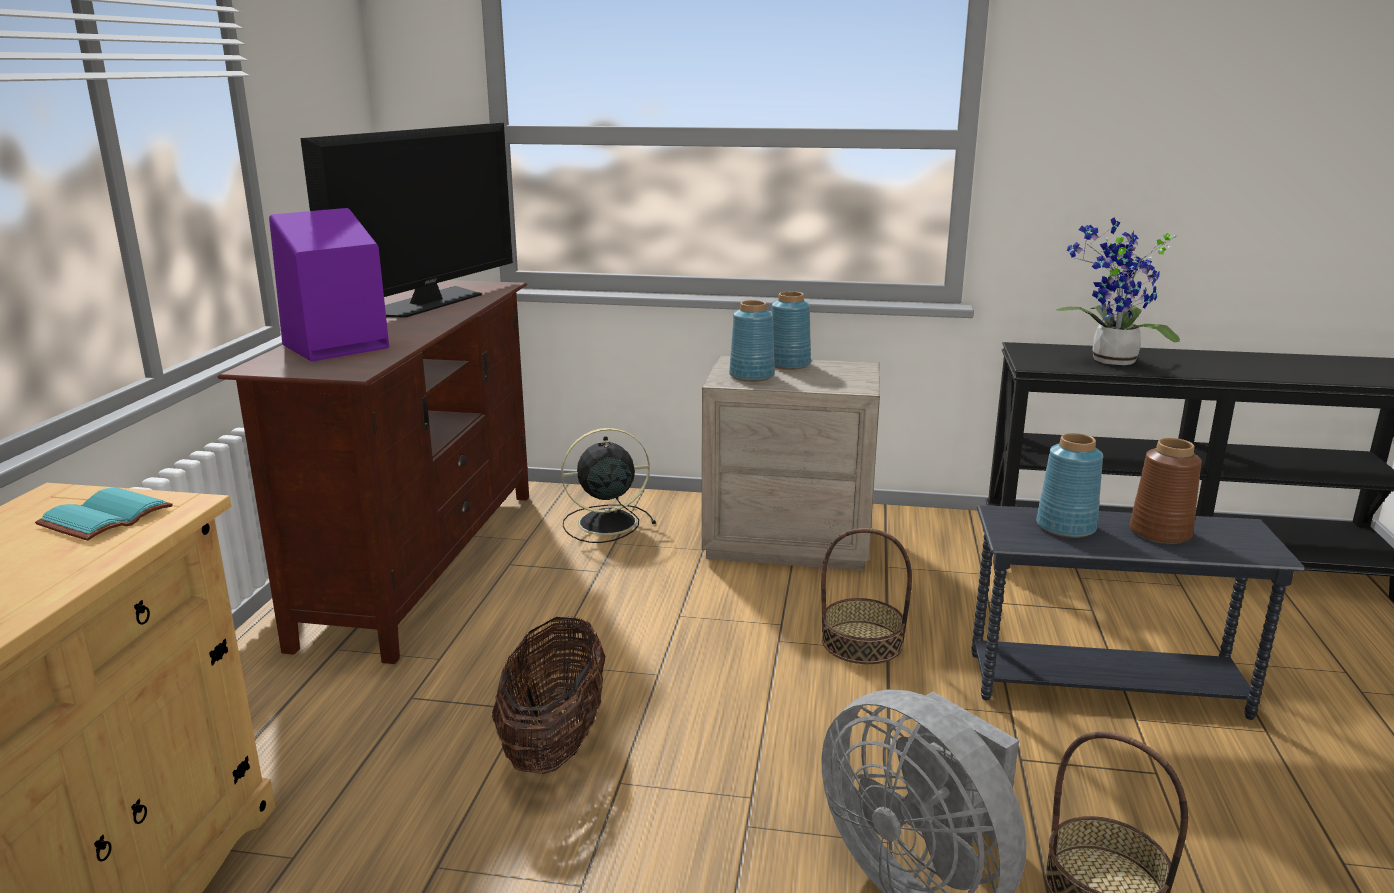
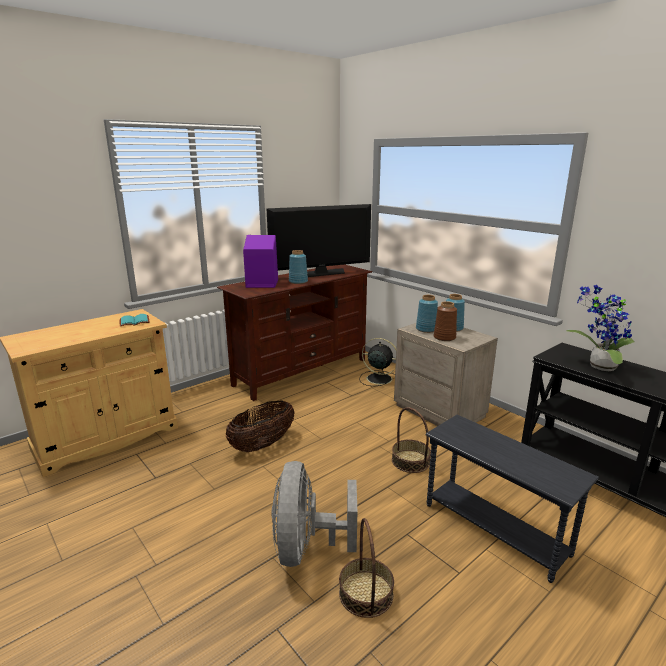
camera: 40 degrees right, 0 degrees up
(1066, 526) = (478, 438): blue vase -> blue vase (298, 282)
(1160, 533) = (521, 459): brown vase -> brown vase (444, 337)

